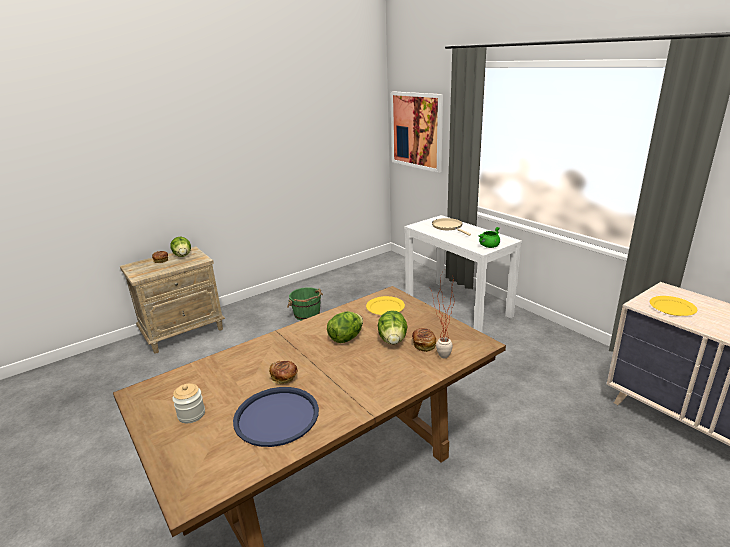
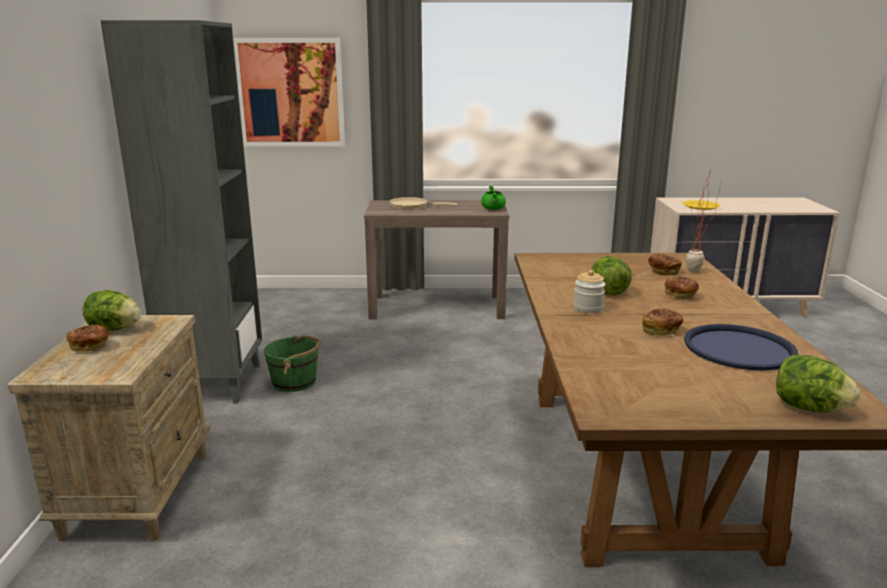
camera: 55 degrees left, 5 degrees down
(191, 414) = (695, 387): jar -> jar (588, 308)
(284, 298) = (215, 382): none -> grey bookcase
(371, 366) = (680, 296): none -> bread
(385, 307) = (563, 265): yellow plate -> none
(393, 340) = (638, 278): lettuce -> lettuce (809, 408)
(457, 306) = (437, 307): white console table -> brown console table

